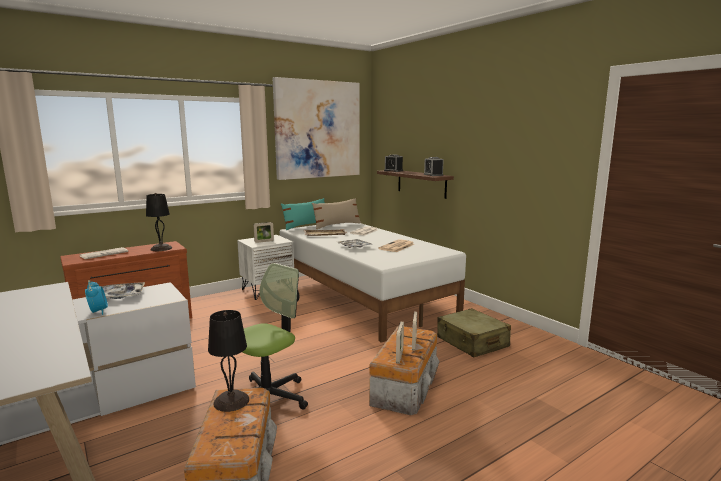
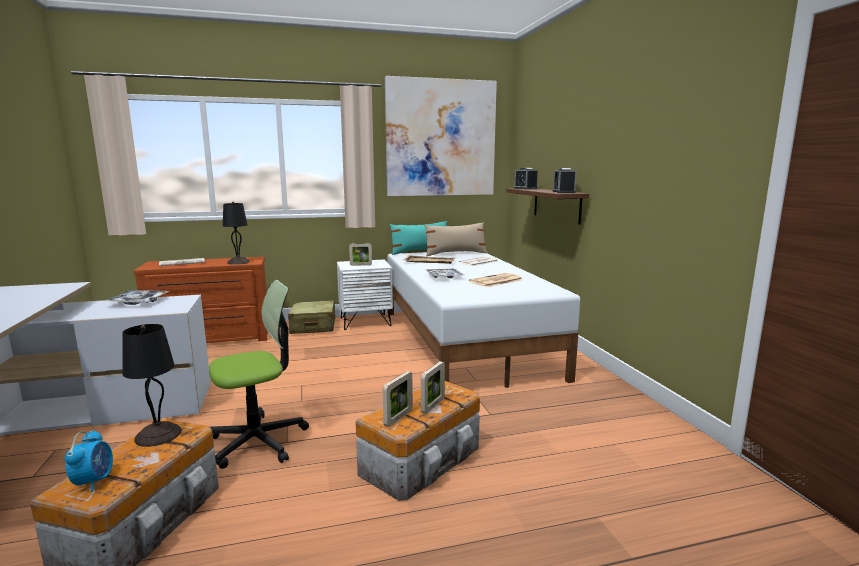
camera: 20 degrees right, 0 degrees up
(98, 311) = (94, 314): alarm clock -> alarm clock (94, 481)
(472, 342) = (560, 419): beige suitcase -> beige suitcase (313, 326)

